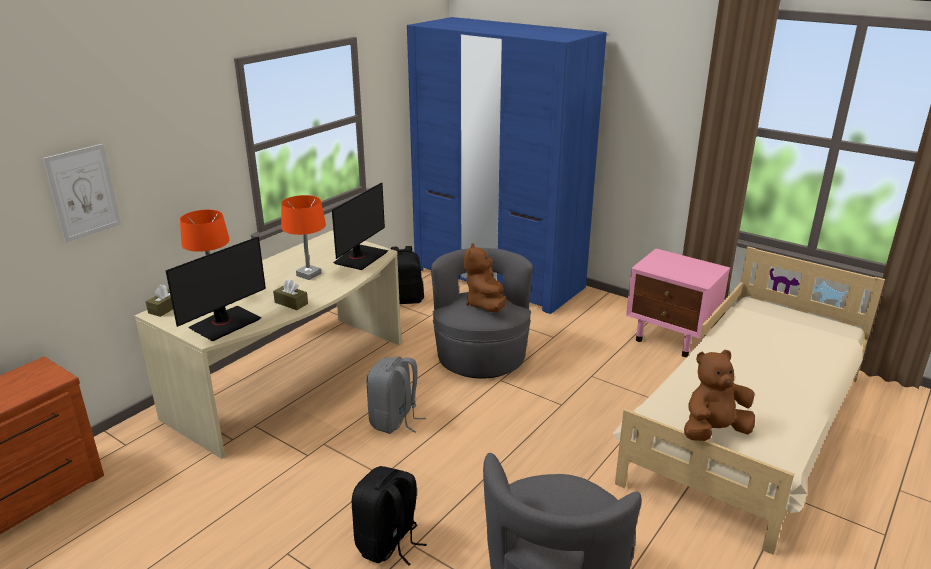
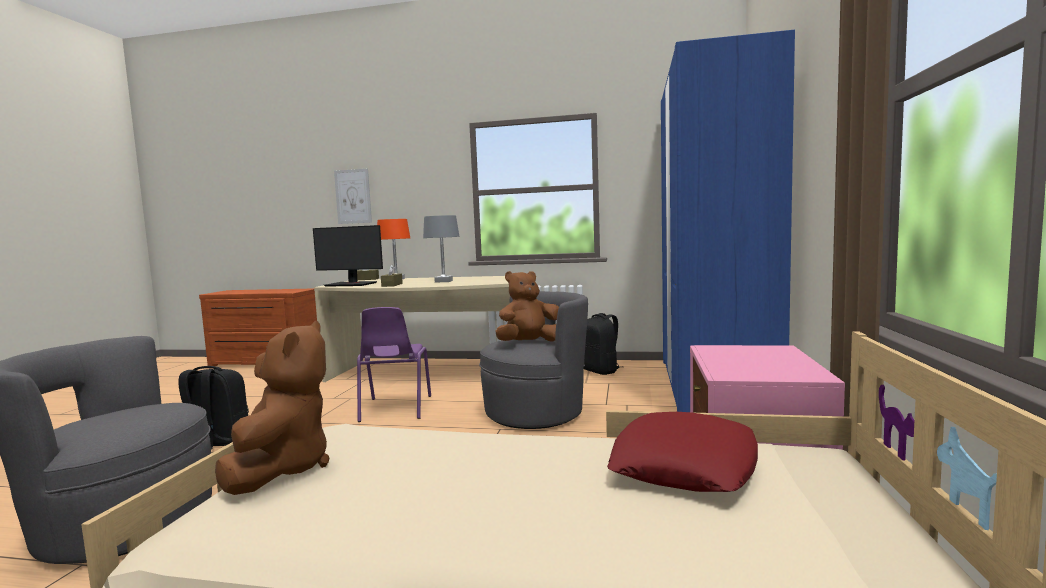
camera: 65 degrees right, 20 degrees down
(308, 275) = (443, 281): orange table lamp -> grey table lamp
(360, 258) = (489, 281): monitor -> none
(394, 421) = (395, 409): grey backpack -> purple chair
(713, 431) = (281, 469): brown plush toy -> brown plush toy turned 45 degrees clockwise
(754, 331) = (684, 464): none -> red pillow

